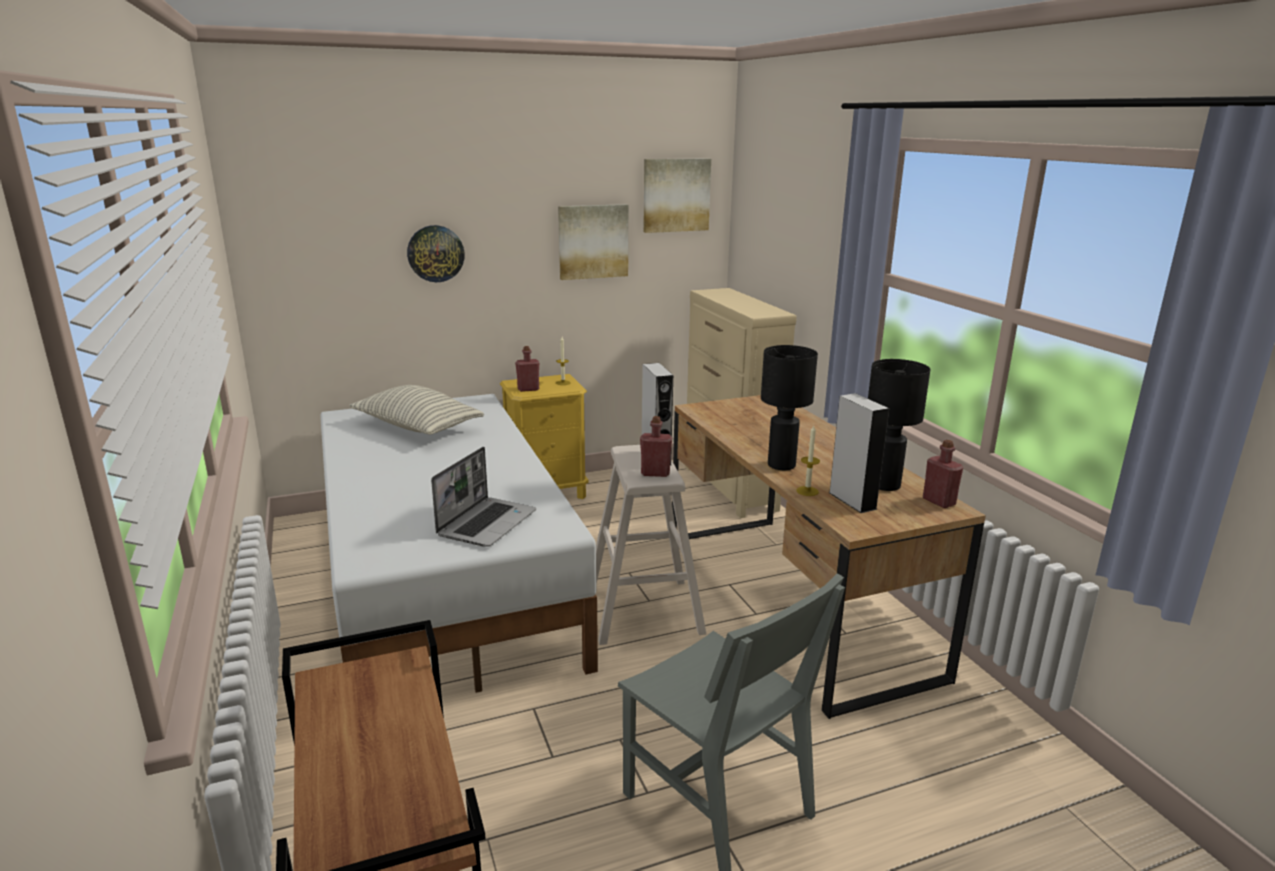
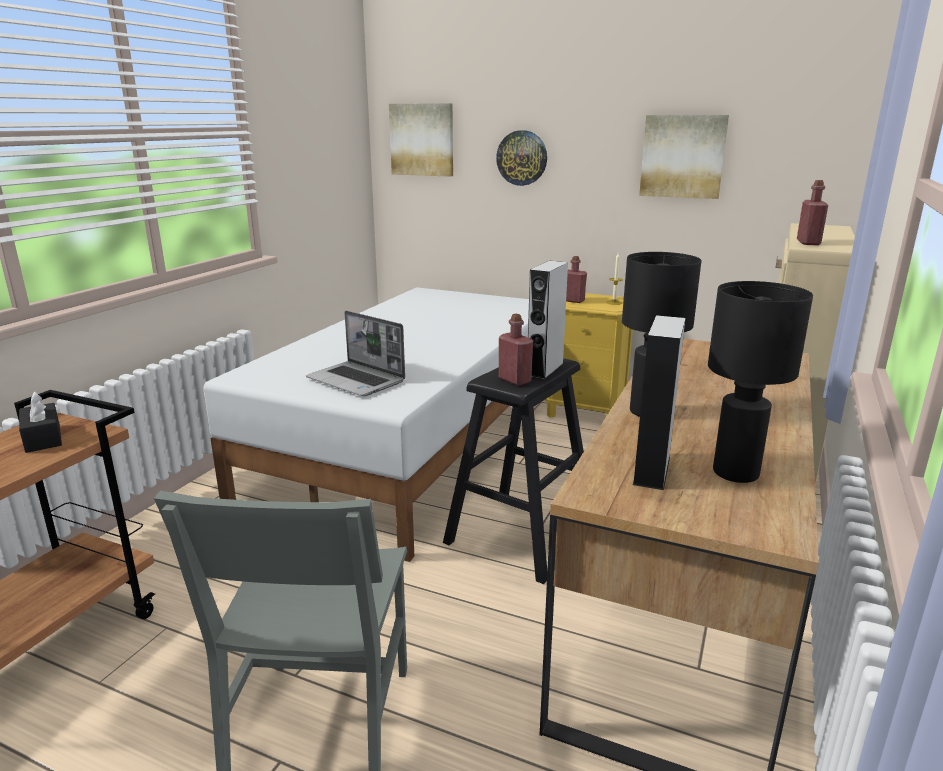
camera: 45 degrees right, 0 degrees up
(364, 694) = (43, 438): none -> black tissue box
(417, 427) = (451, 309): pillow -> none
(487, 523) = (357, 380): laptop -> laptop turned 60 degrees clockwise
(643, 610) = (520, 535): beige stool -> black stool
(675, 195) = (798, 105): picture -> picture (422, 139)
(807, 491) = (619, 442): candle -> none
(939, 501) = (775, 518): red bottle -> red bottle (808, 243)

